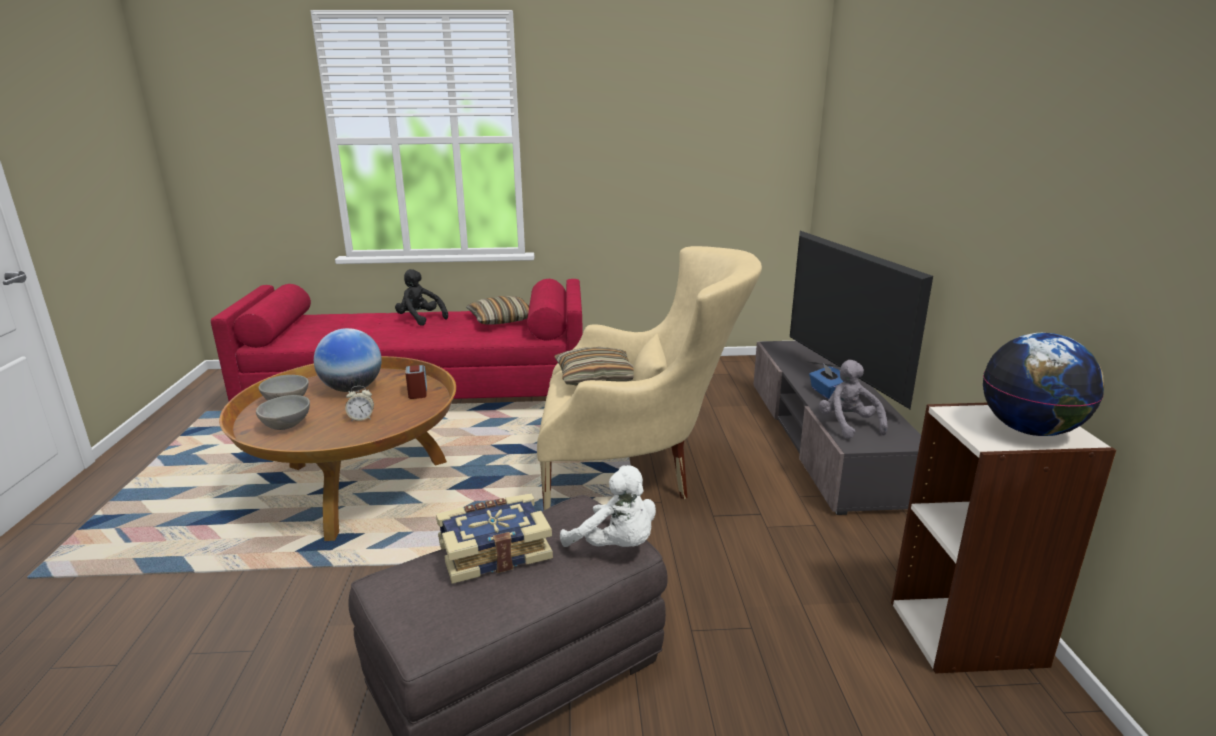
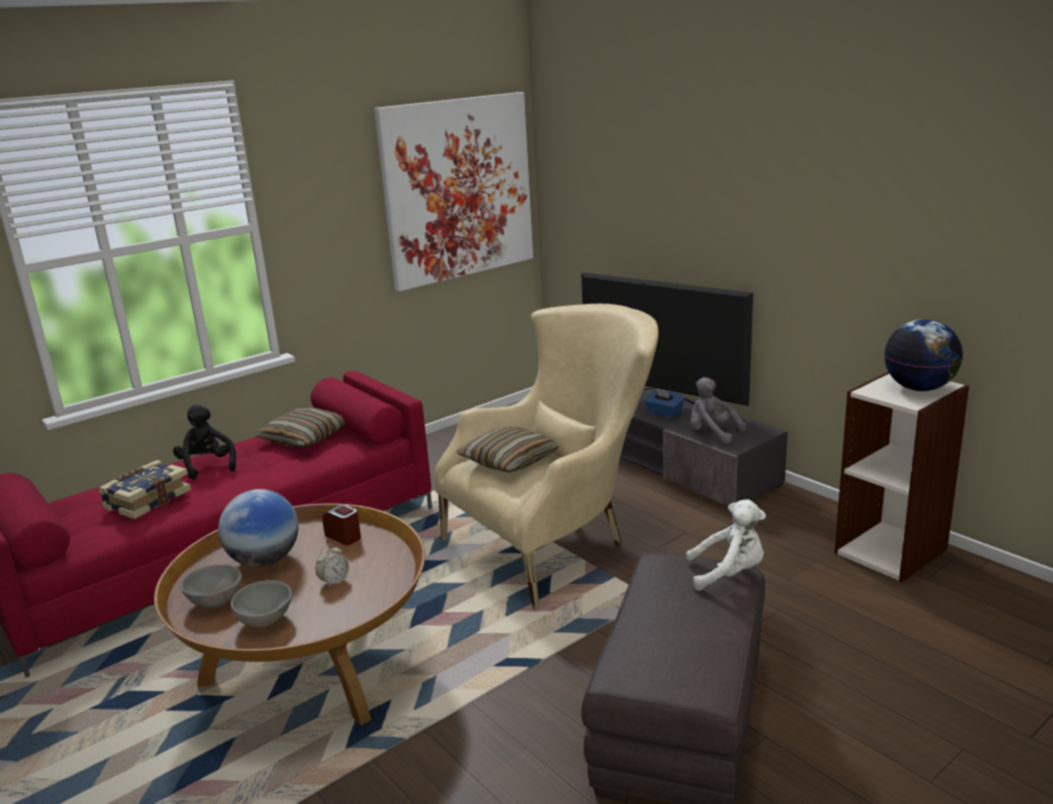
camera: 35 degrees left, 0 degrees up
(420, 319) = (207, 466): black plush toy -> black plush toy turned 60 degrees clockwise
(494, 550) = (658, 616): book -> book (147, 500)
(723, 136) = (458, 189): none -> picture

